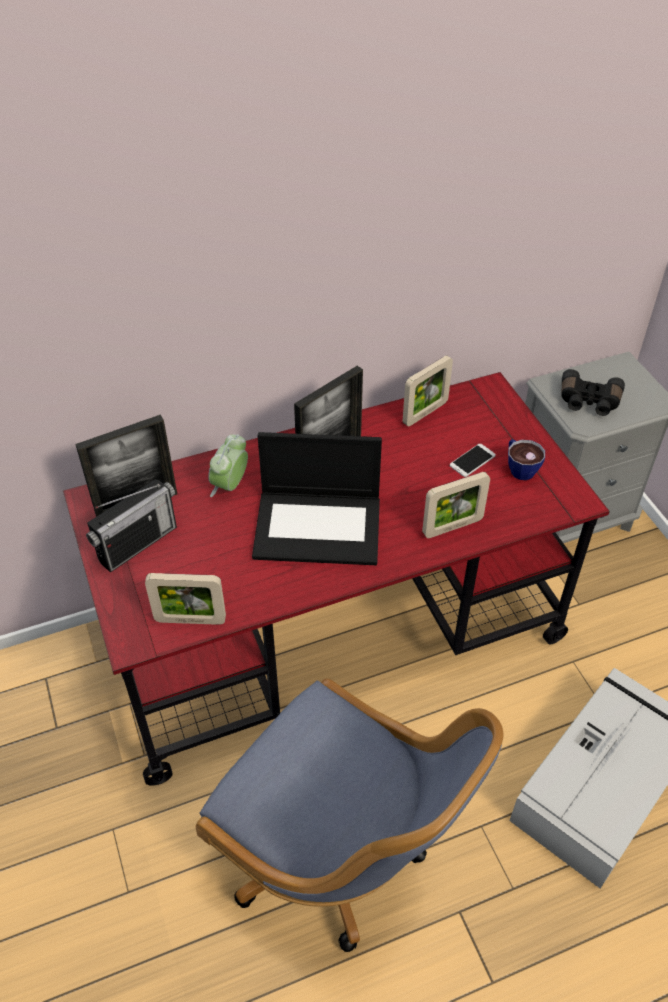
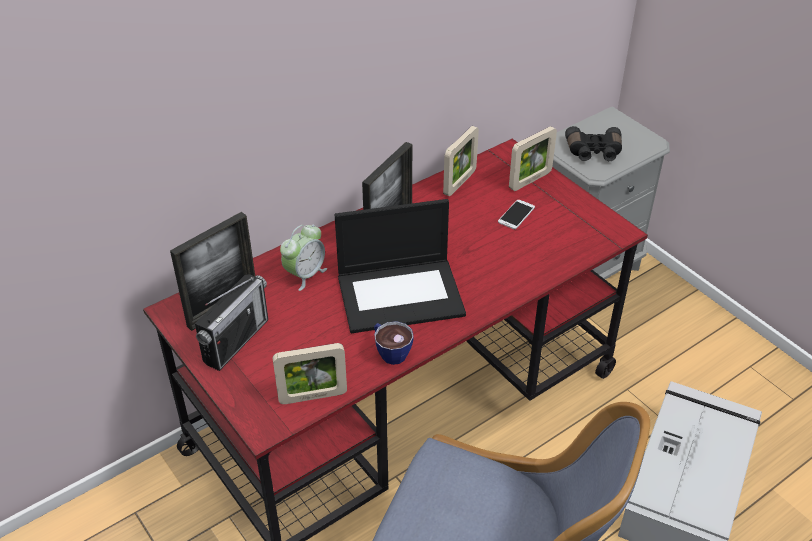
camera: 15 degrees left, 5 degrees down
(230, 485) = (305, 274): alarm clock -> alarm clock turned 150 degrees counterclockwise
(452, 527) = (520, 272): picture frame -> picture frame (530, 180)
(519, 468) = (559, 213): cup -> cup (390, 351)

